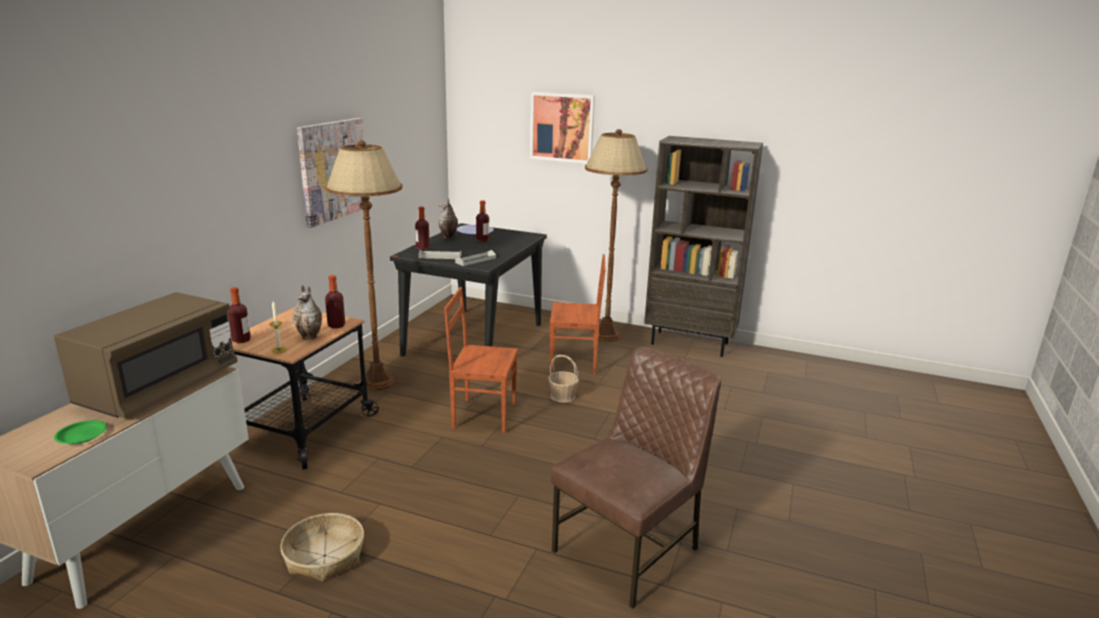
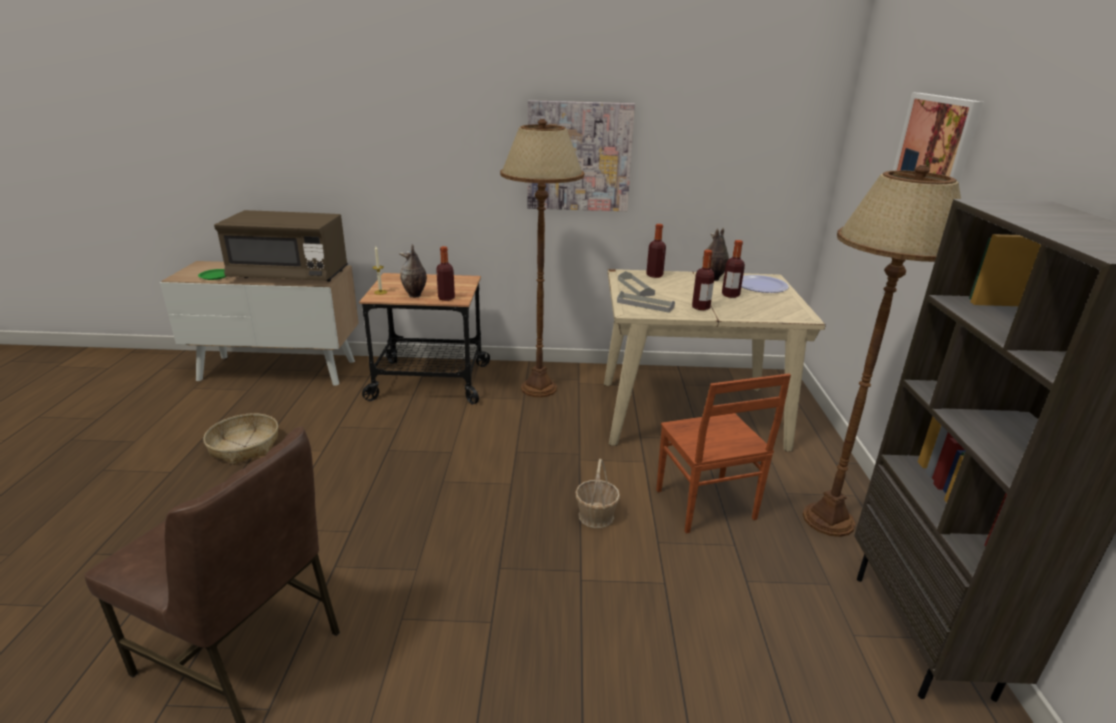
camera: 70 degrees right, 5 degrees up
(241, 340) = (395, 277): bottle -> bottle (700, 307)
(474, 339) = (688, 414): black dining table -> beige dining table
(483, 414) = (511, 466): brown chair -> none

